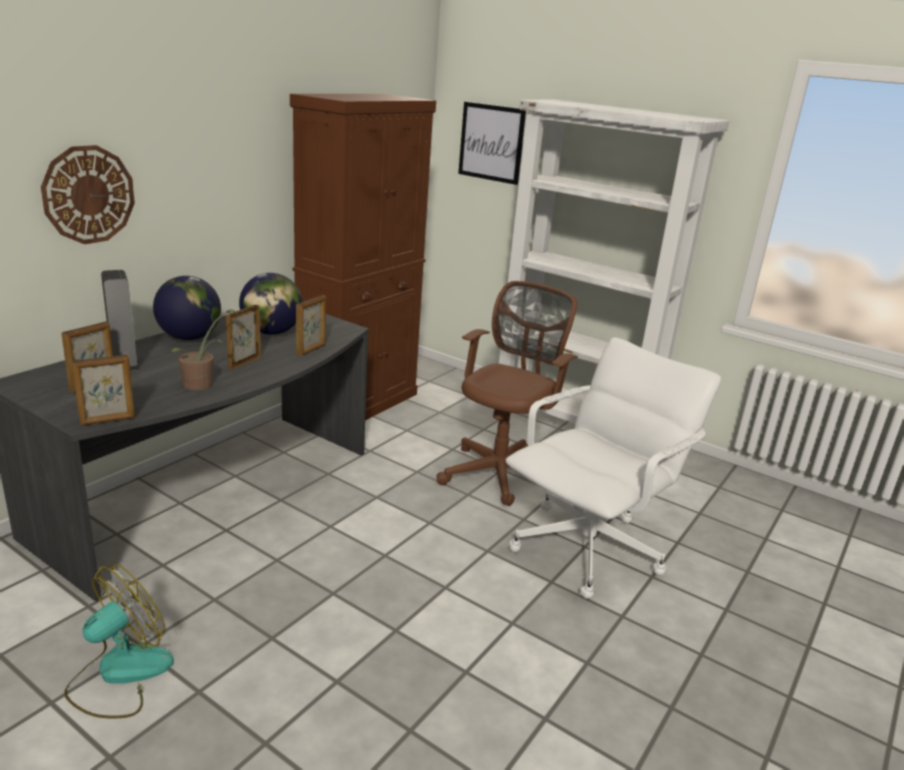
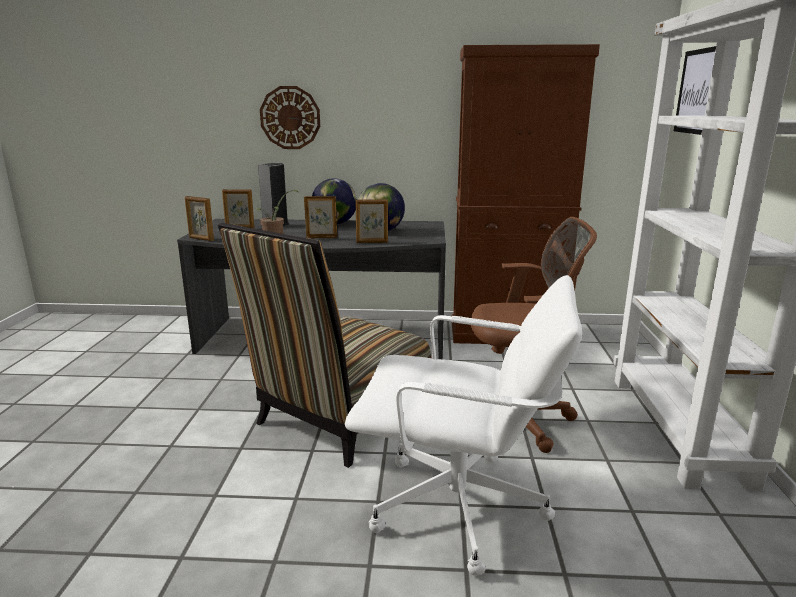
camera: 60 degrees right, 5 degrees down
(119, 674) = (138, 382): fan -> none
(405, 551) = (339, 418): none -> chair

